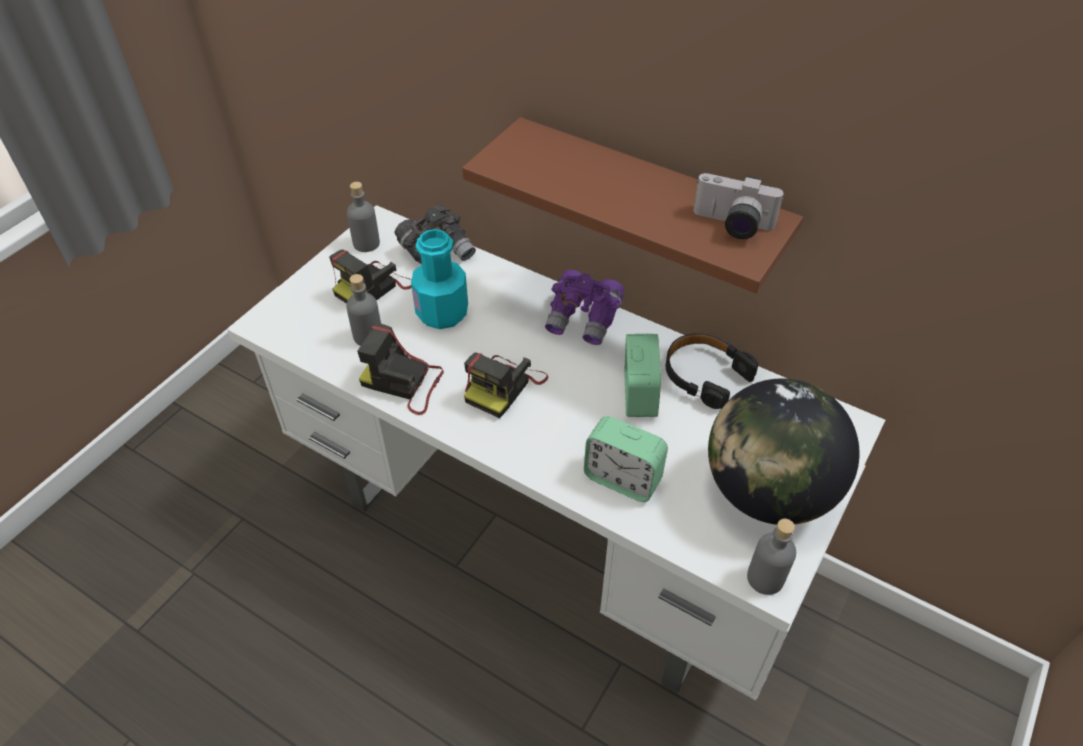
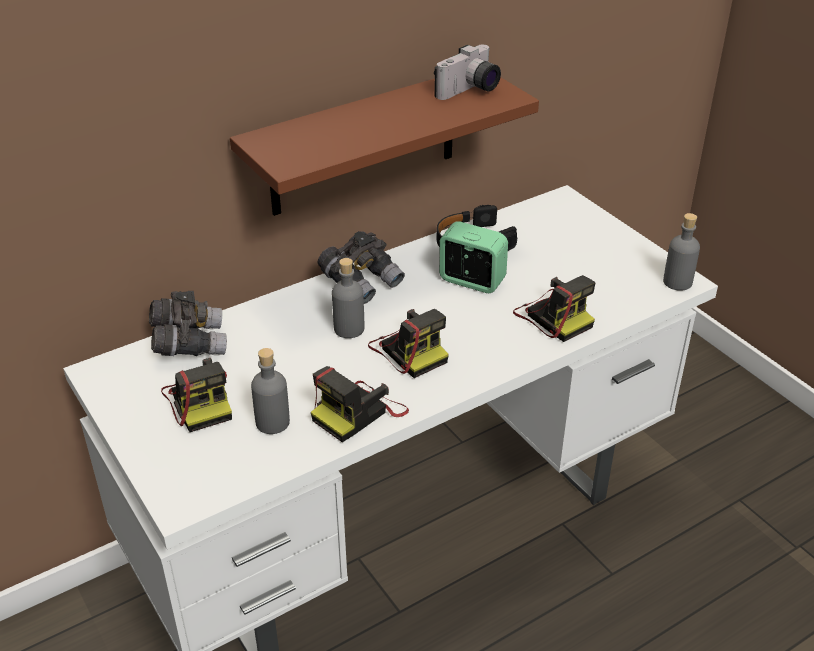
camera: 65 degrees left, 10 degrees down
(366, 243) = (123, 390): grey bottle -> grey bottle (349, 329)
(442, 313) = (281, 363): turquoise bottle -> none
(584, 320) = (362, 282): purple binoculars -> grey binoculars
(622, 478) = (553, 316): alarm clock -> camera
(767, 492) = (603, 254): globe -> none

